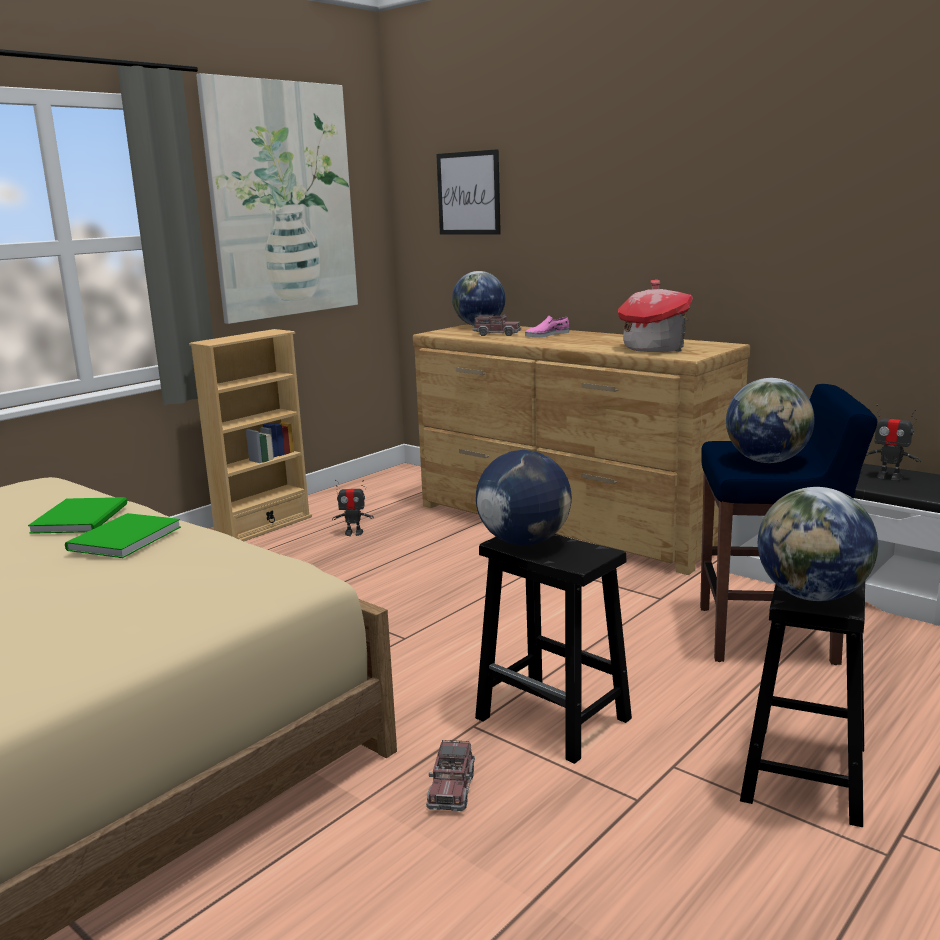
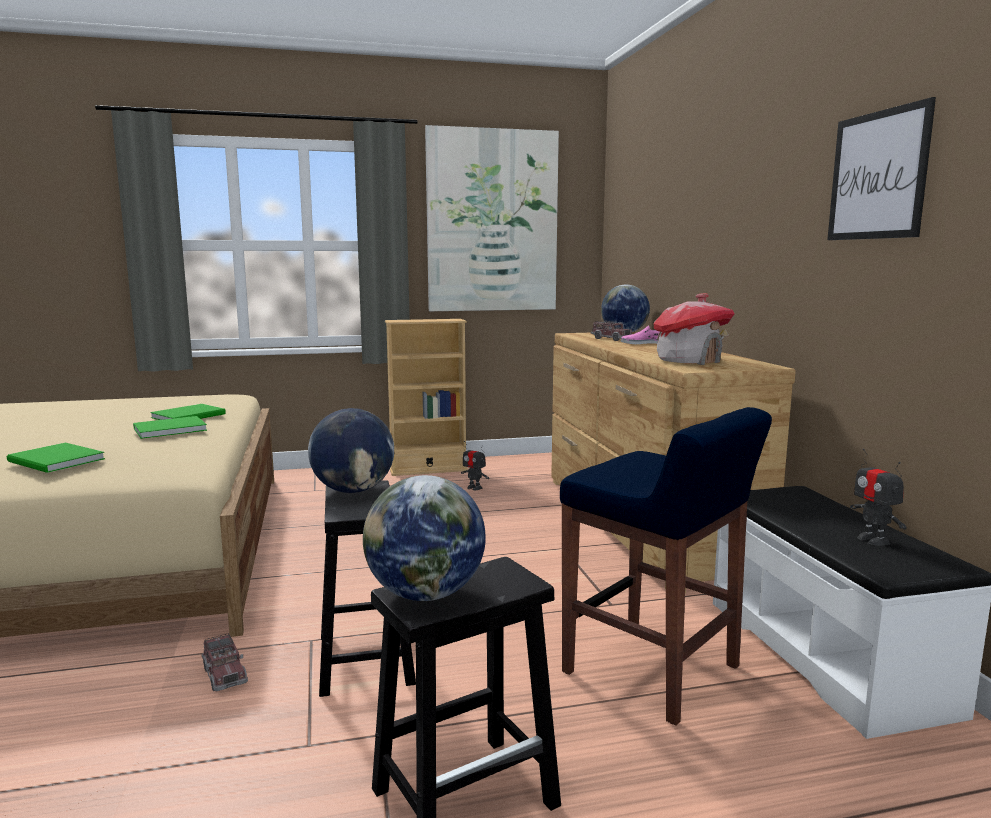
camera: 35 degrees right, 5 degrees down
(107, 612) = (55, 461): none -> green book
(451, 789) = (224, 674): toy truck -> toy truck turned 75 degrees counterclockwise
(468, 193) = (639, 217): picture -> picture (877, 175)
(767, 461) = (635, 475): globe -> none

